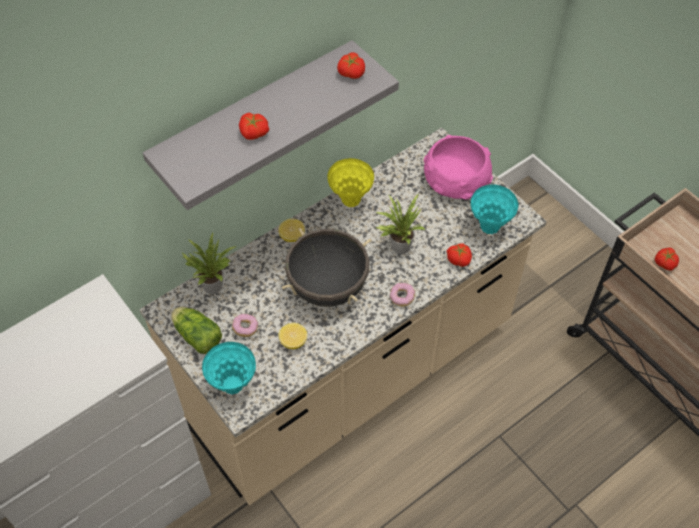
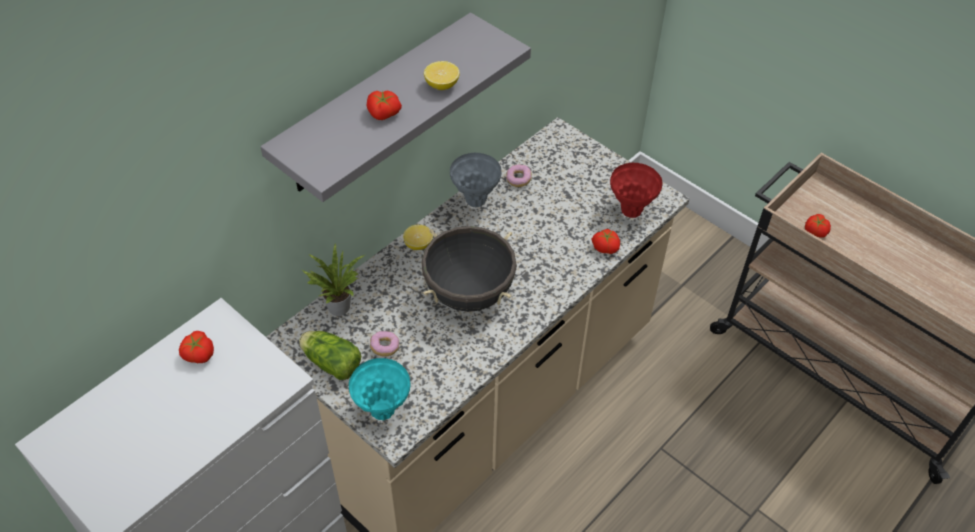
camera: 10 degrees left, 5 degrees down
(293, 341) = (442, 354): lemon -> lemon (442, 85)
(350, 73) = (477, 44): tomato -> tomato (198, 354)
(350, 200) = (475, 200): yellow vase -> grey vase
(398, 245) = (537, 240): potted plant -> none
(402, 297) = (552, 293): donut -> donut (518, 180)
(456, 180) = (585, 167): pink bowl -> none
(489, 227) = (630, 211): turquoise vase -> red vase

